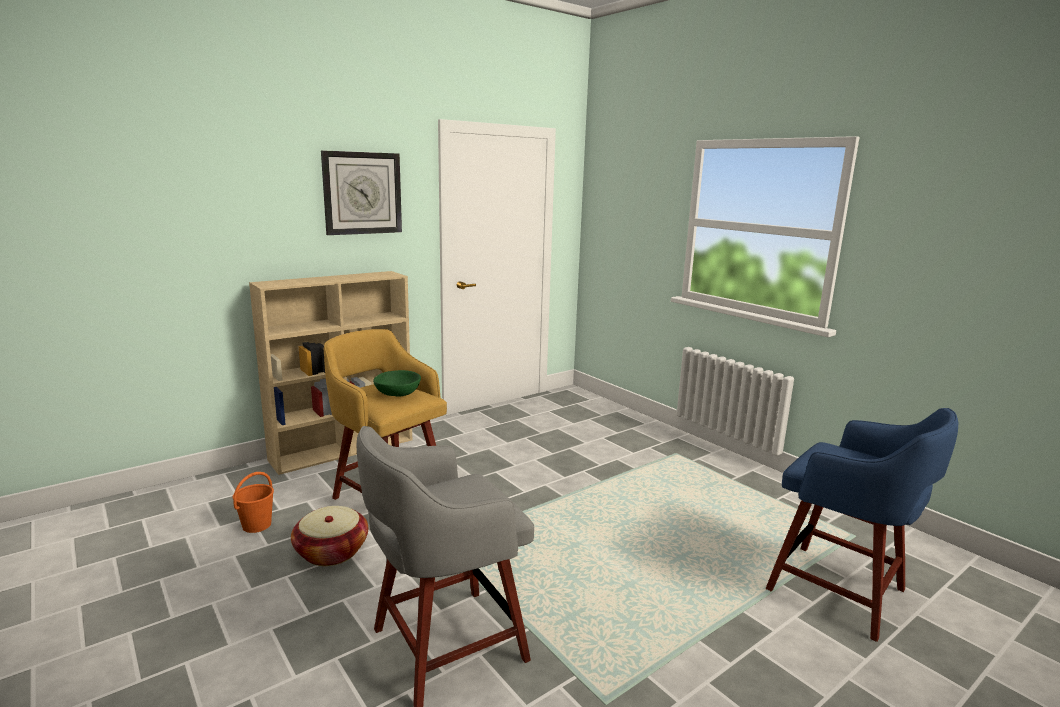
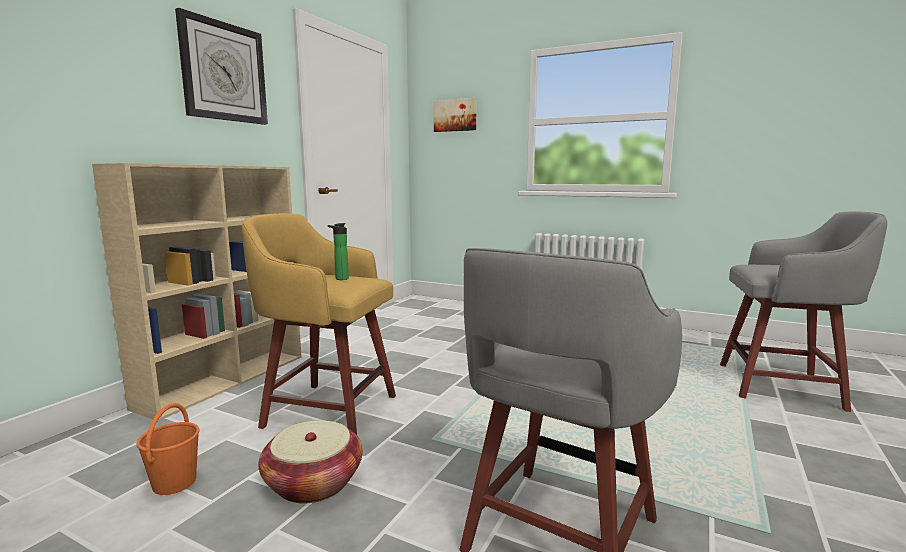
camera: 25 degrees left, 5 degrees down
(397, 394) = (340, 279): green bowl -> bottle
(622, 203) = (455, 115): none -> picture
(840, 592) = (783, 387): blue stool -> grey stool

